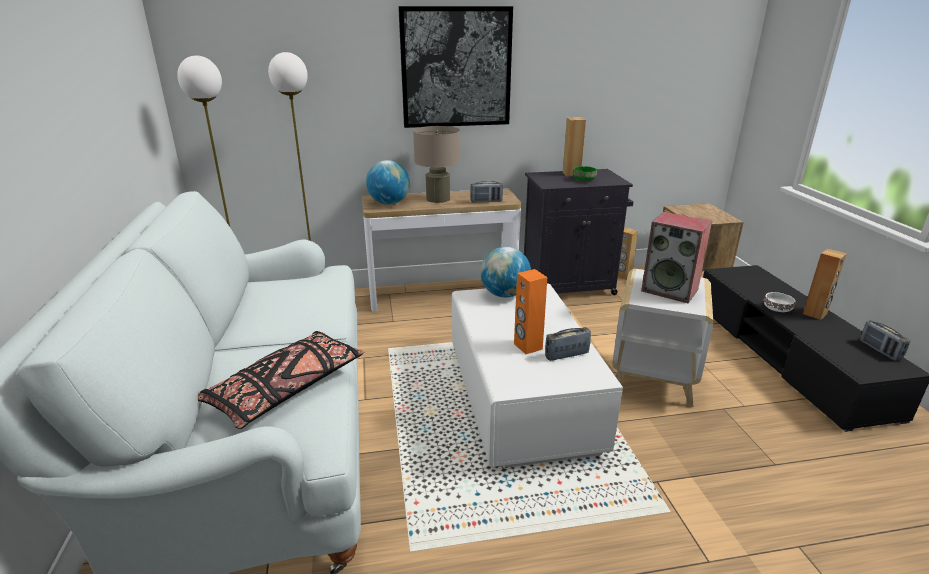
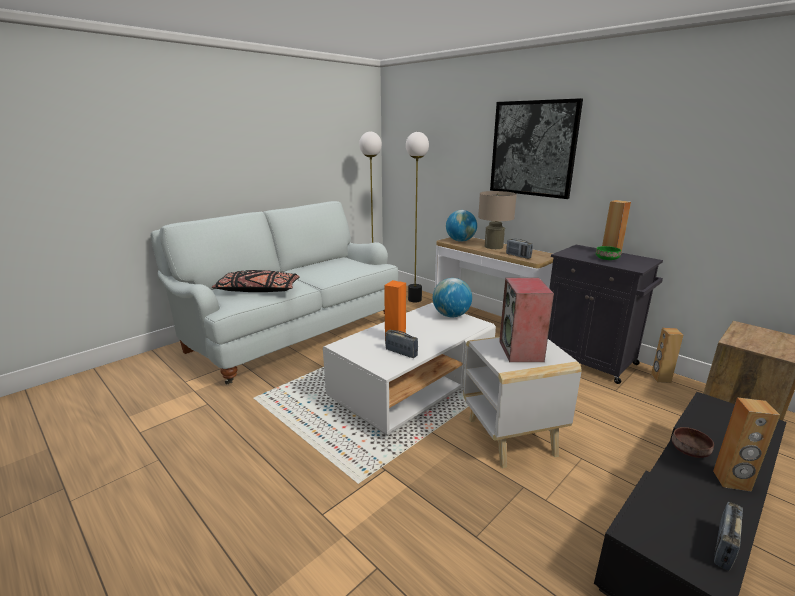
camera: 55 degrees right, 5 degrees down
(776, 309) = (689, 450): white bowl -> brown bowl

